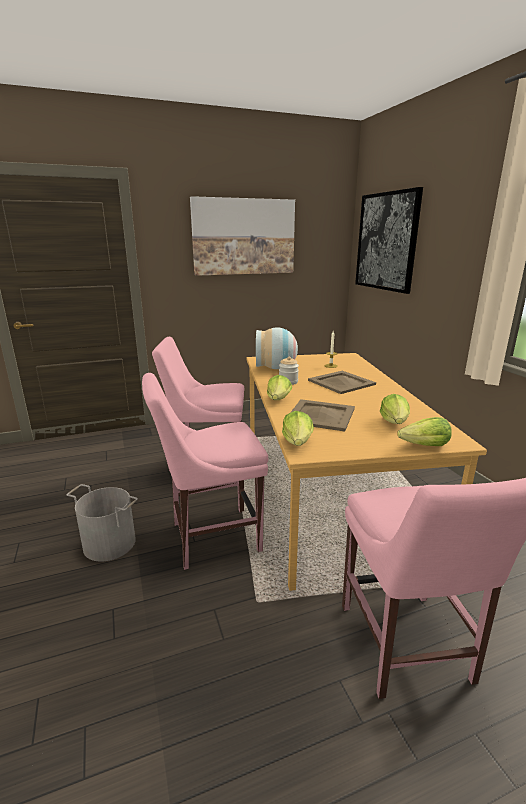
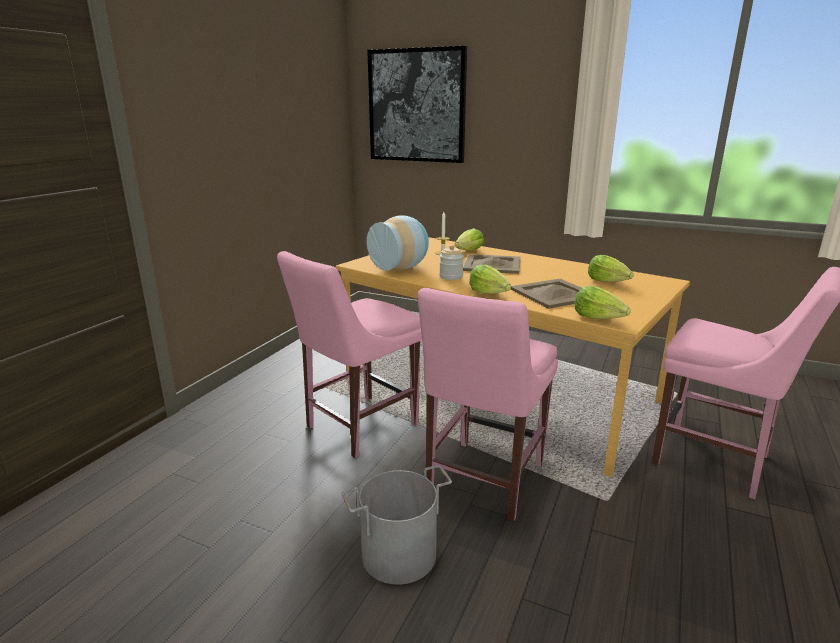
camera: 45 degrees left, 0 degrees up
(244, 237) = (256, 100): picture -> none
(425, 446) = (663, 290): lettuce -> lettuce (469, 251)

